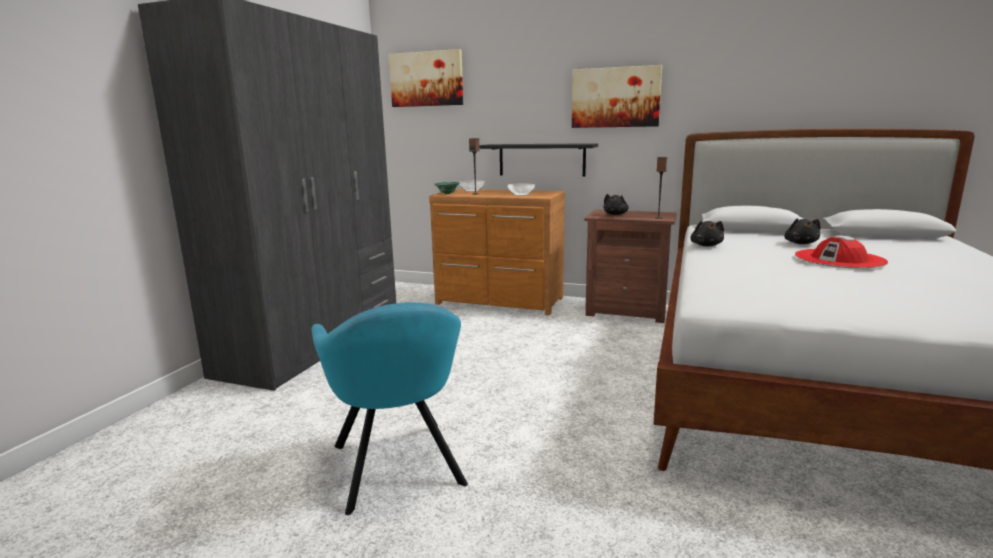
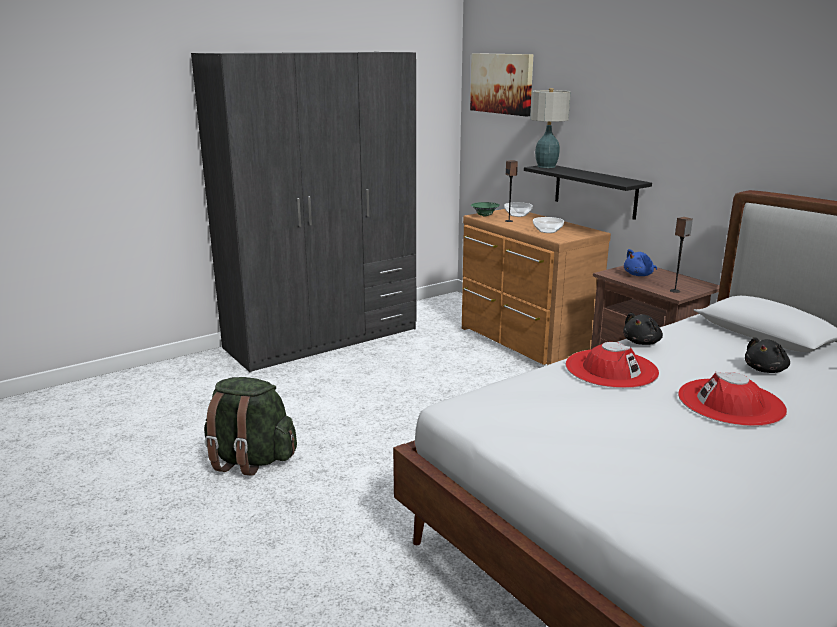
camera: 35 degrees right, 5 degrees up
(398, 468) = (250, 460): turquoise armchair -> green backpack
(494, 144) = (546, 166): none -> table lamp
(615, 97) = (675, 129): picture -> none
(615, 214) = (639, 275): black plush toy -> blue plush toy
(734, 260) = (611, 369): none -> red hat

